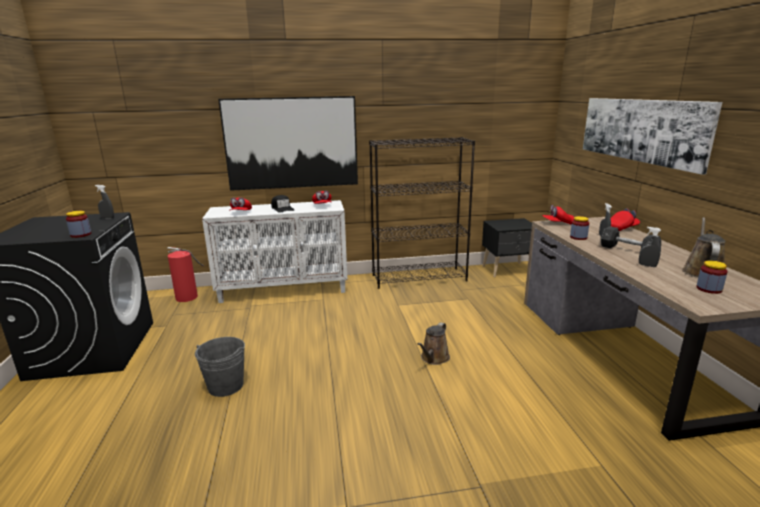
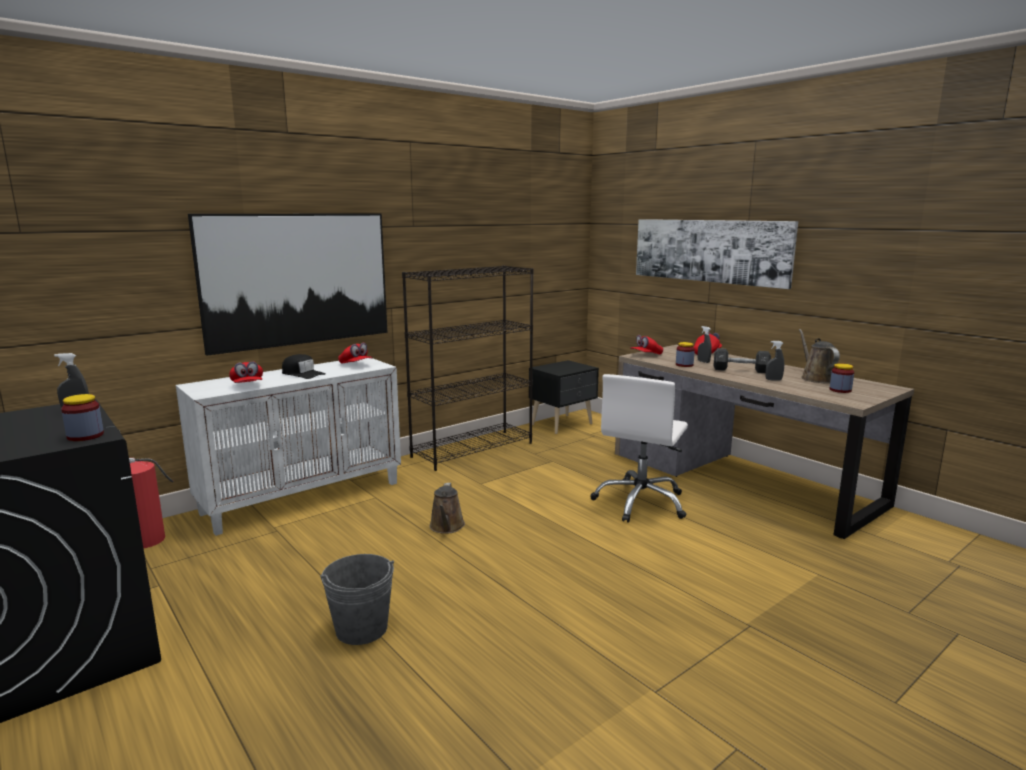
camera: 30 degrees left, 5 degrees down
(434, 358) = (583, 528): brown watering can -> brown watering can (446, 527)
(502, 350) = (641, 502): none -> white office chair

